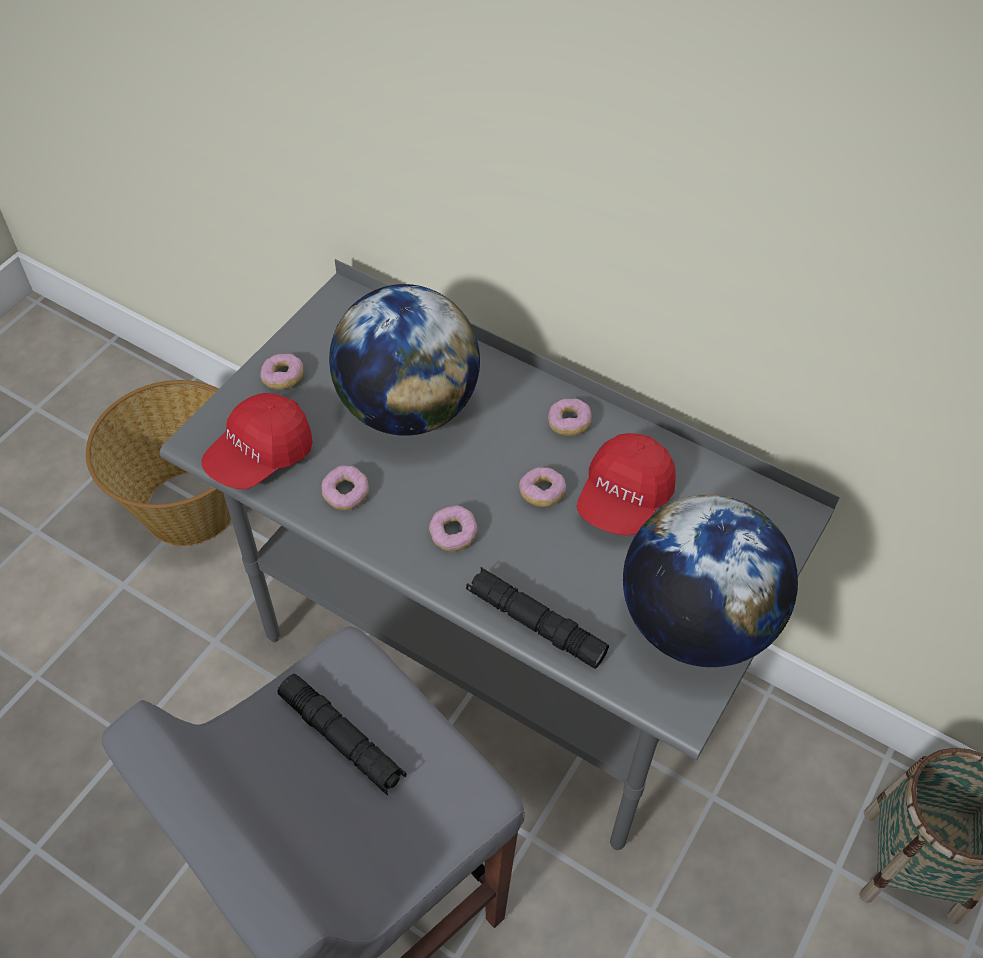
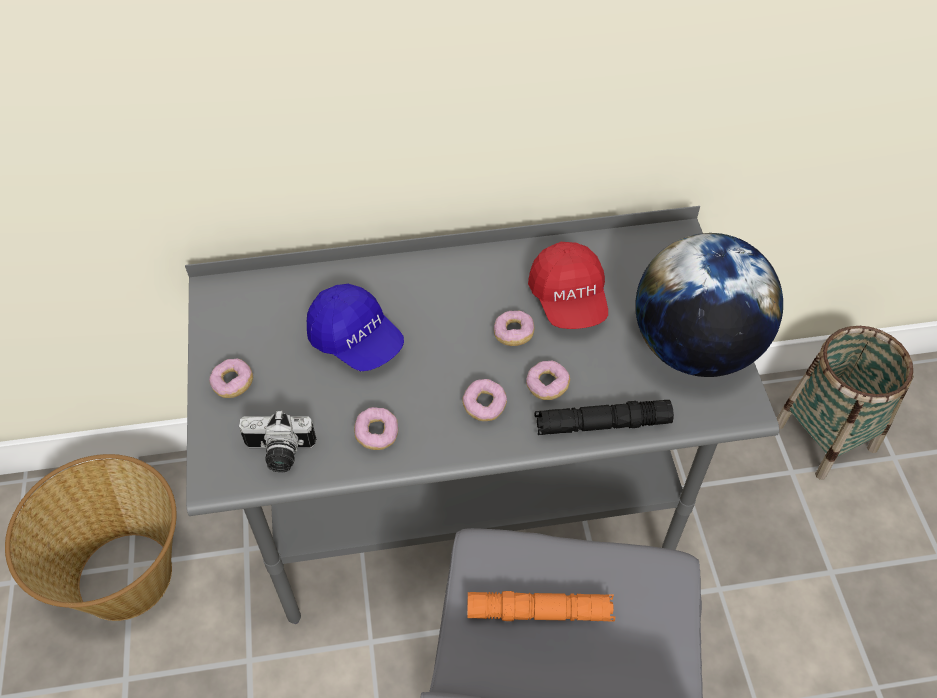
camera: 40 degrees left, 0 degrees up
(260, 455) = (279, 454): red cap -> camera
(341, 738) = (539, 611): black flashlight -> orange flashlight
(408, 408) = (356, 340): globe -> blue cap
(569, 423) = (481, 274): donut -> donut (547, 386)

